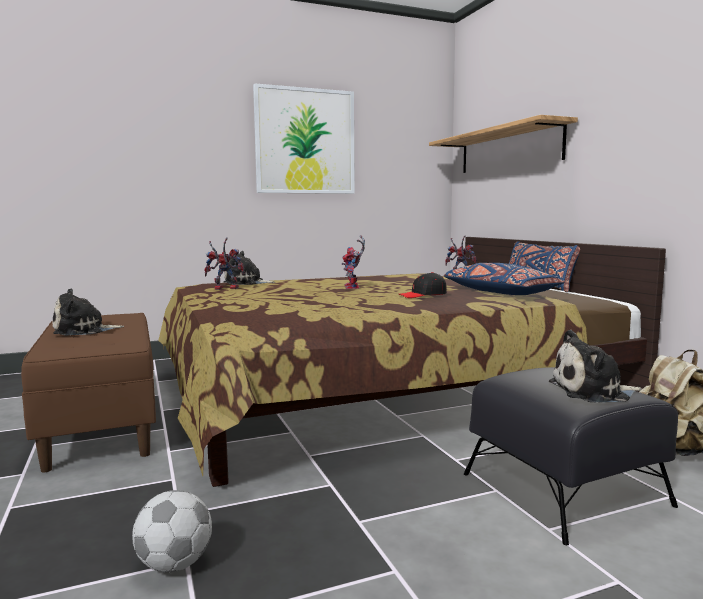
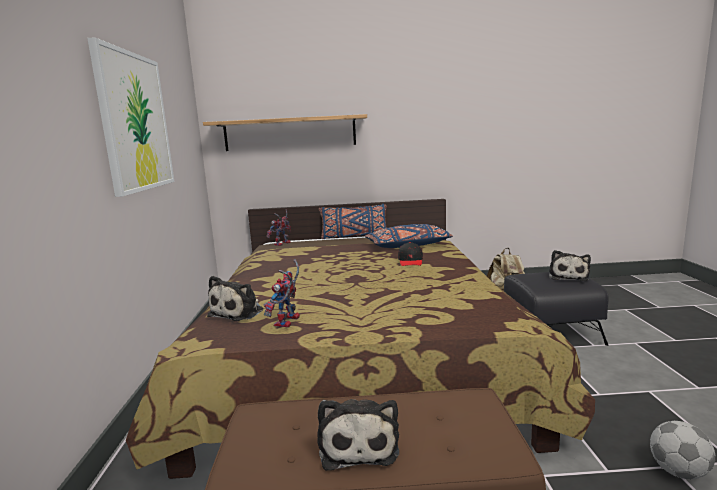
camera: 70 degrees left, 5 degrees up
(353, 287) = (345, 274): toy robot -> none

